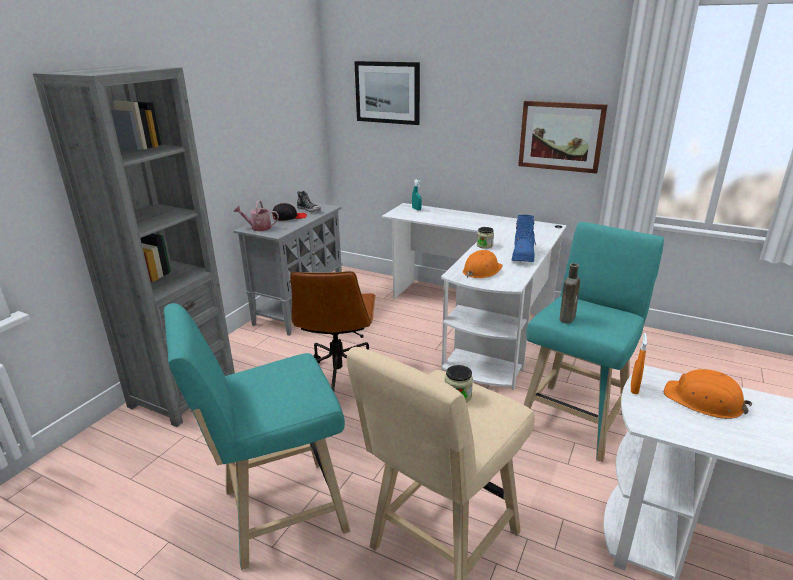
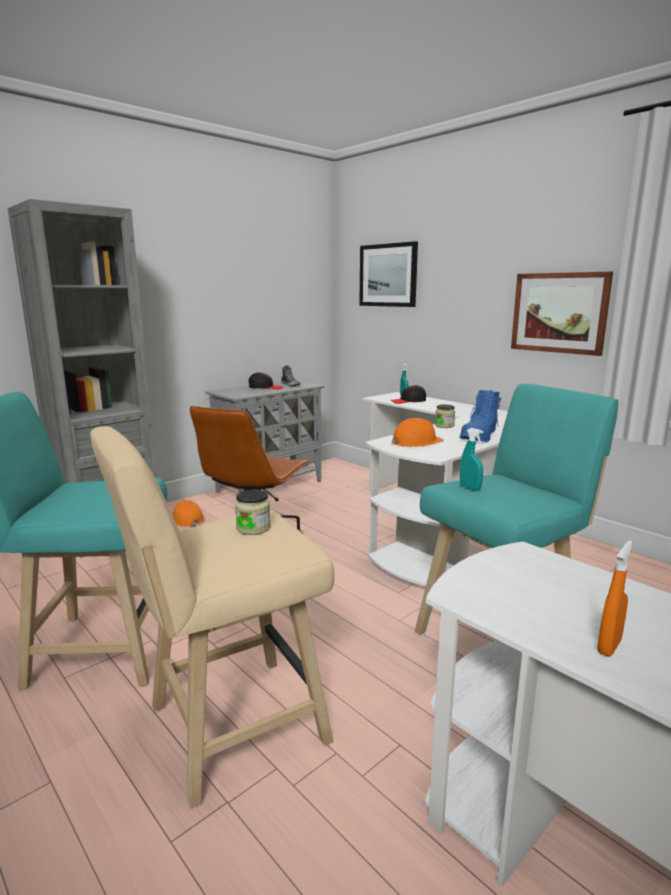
camera: 20 degrees right, 10 degrees down
(258, 228) = (228, 391): watering can -> none
(426, 216) = (408, 401): none -> black cap
(567, 318) = (470, 488): brown bottle -> turquoise spray bottle
(634, 388) = (482, 560): orange spray bottle -> orange spray bottle (609, 646)
(704, 401) = (573, 589): orange hard hat -> orange hard hat (187, 519)

